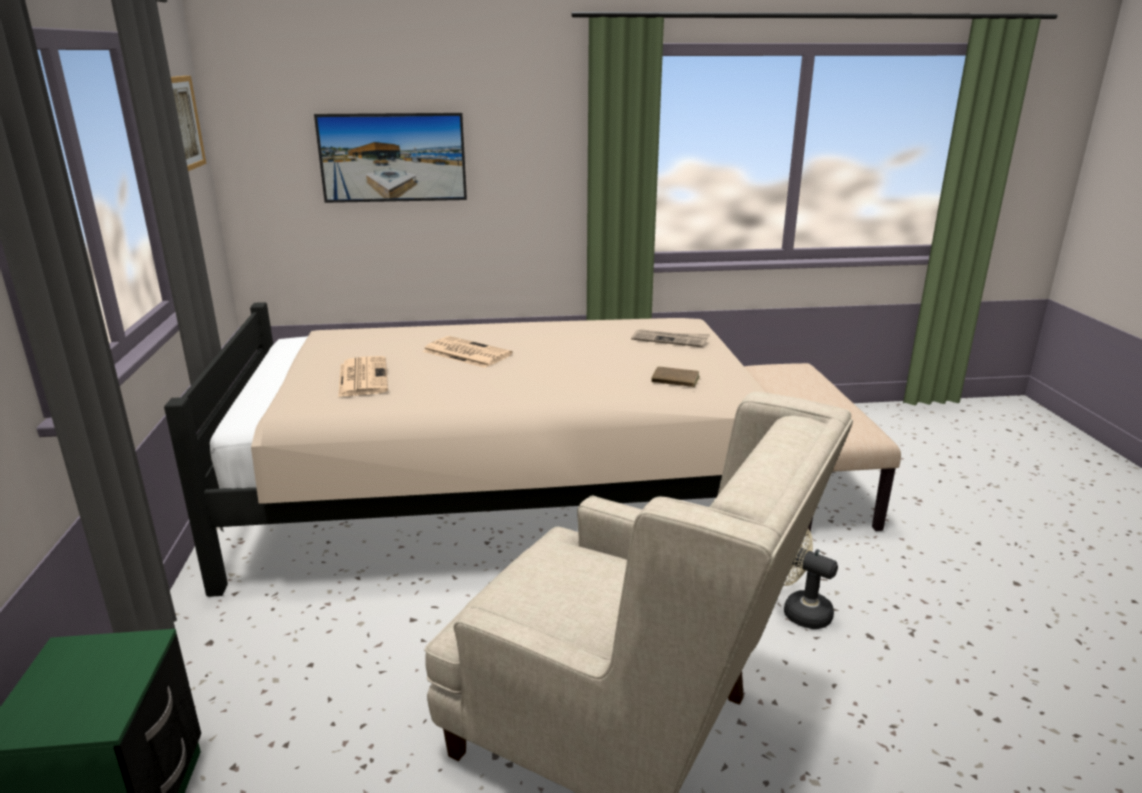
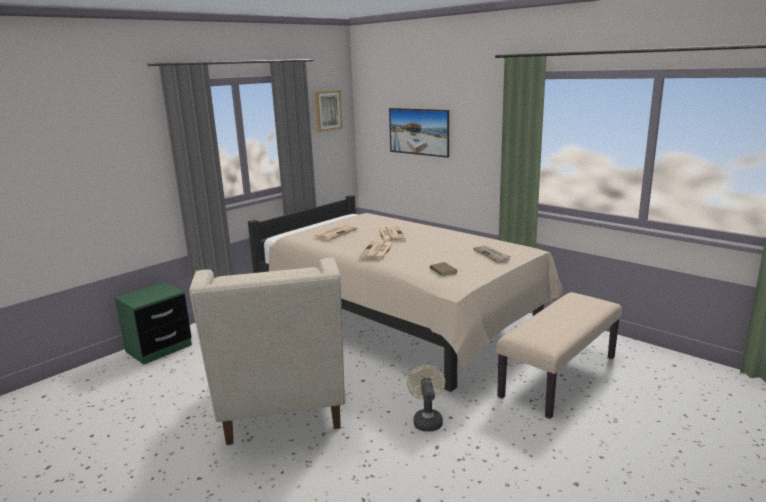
camera: 50 degrees right, 5 degrees down
(516, 383) = (377, 251): none -> newspaper

